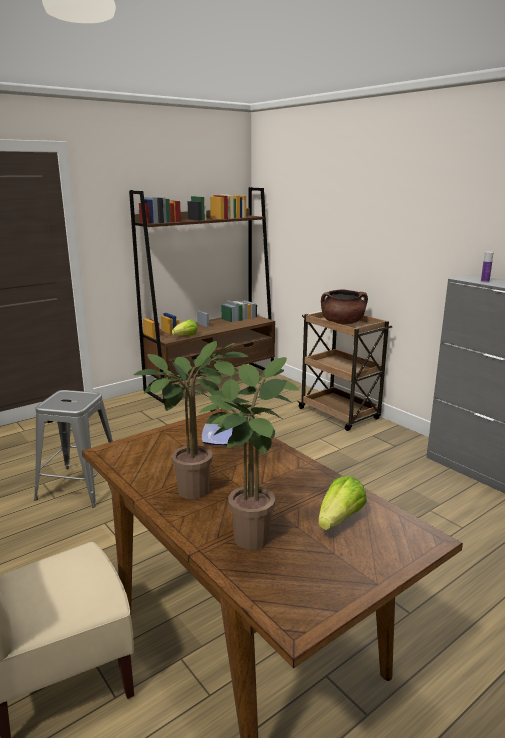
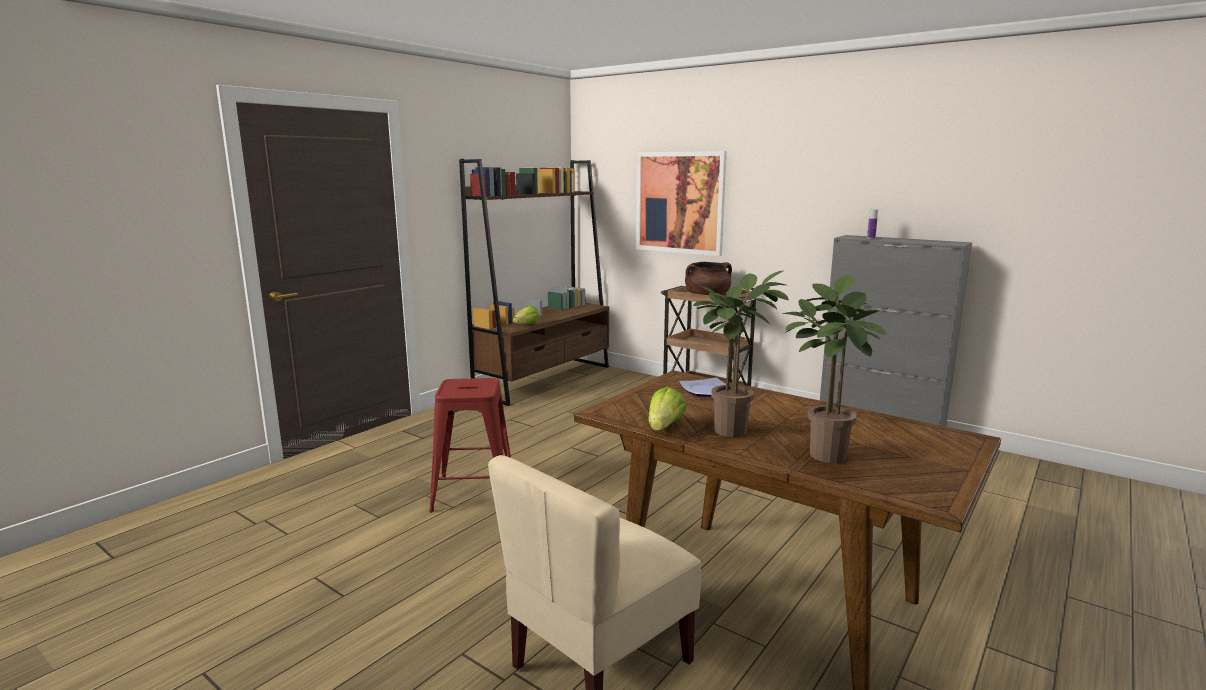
camera: 15 degrees left, 5 degrees down
(79, 486) = (473, 493): grey stool -> red stool
(331, 231) = (679, 202): none -> picture
(340, 519) = (887, 435): lettuce -> lettuce (664, 427)

